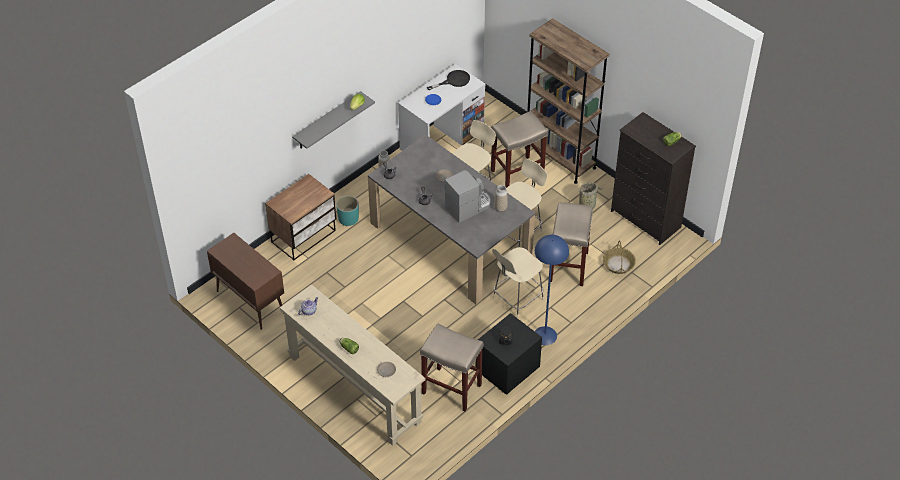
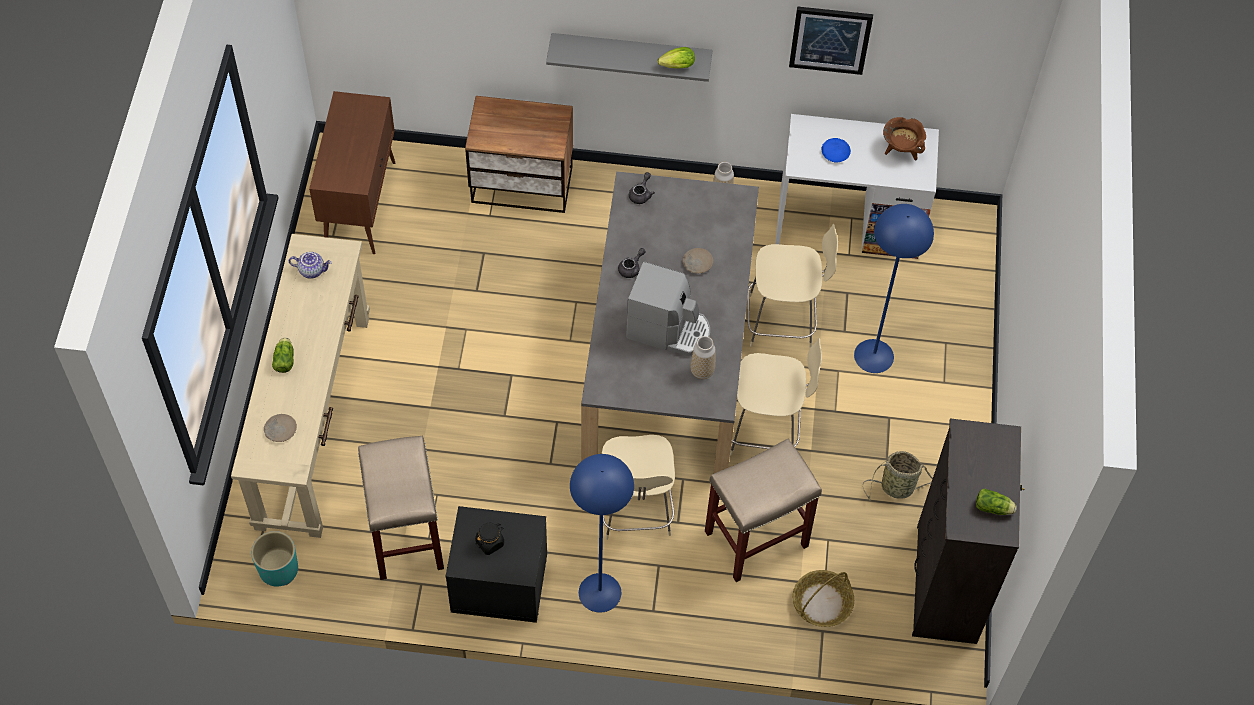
camera: 50 degrees right, 10 degrees up
(348, 218) = (599, 213): turquoise planter -> turquoise planter (279, 569)
(406, 46) = (830, 39): none -> picture
(454, 81) = (901, 150): black frying pan -> brown cooking pot
(516, 174) = (873, 356): beige stool -> blue floor lamp
(516, 299) = (636, 511): beige chair -> beige chair turned 105 degrees counterclockwise
(560, 158) = (959, 390): brown bookcase -> none

